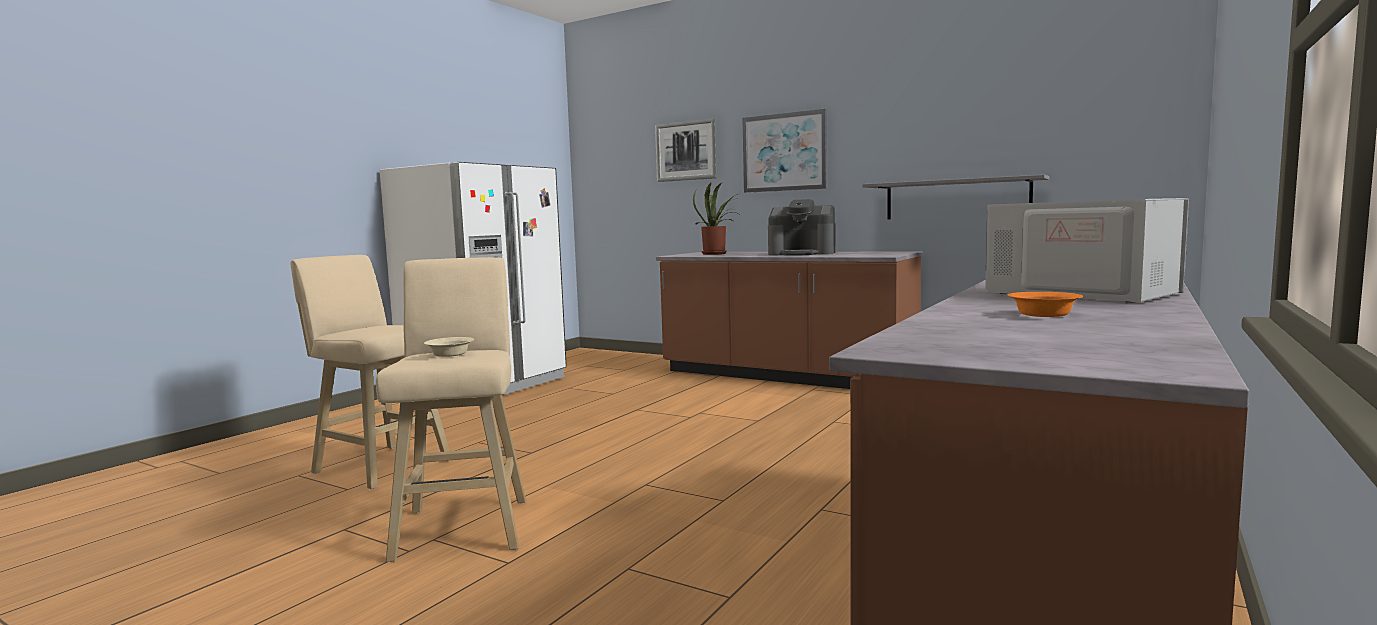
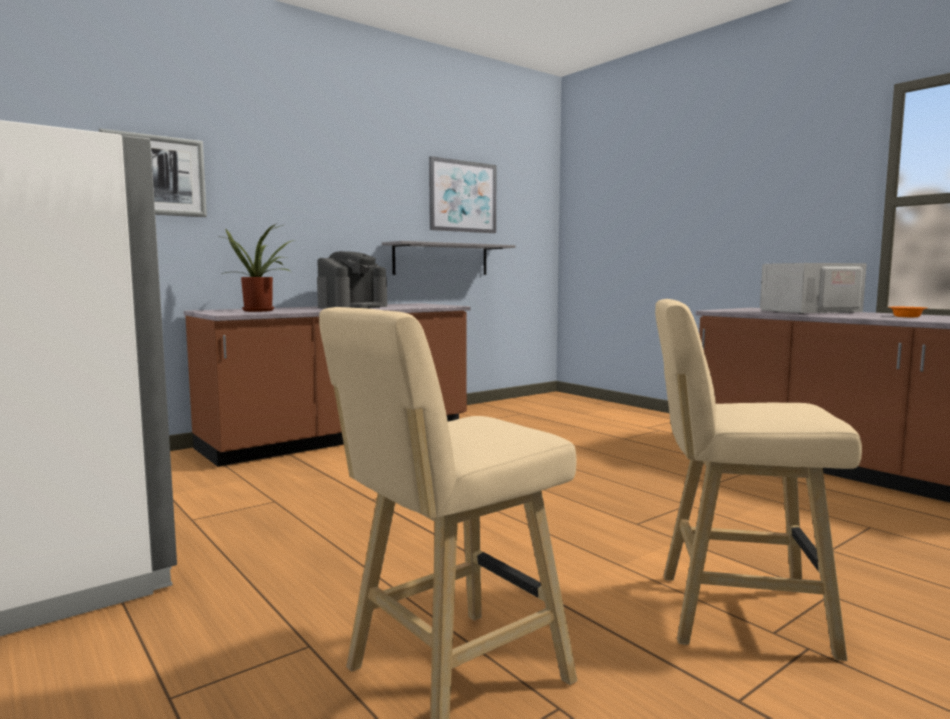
camera: 70 degrees left, 0 degrees up
(449, 354) = (779, 407): beige bowl -> none
(784, 152) = (292, 198): picture -> picture (463, 196)

